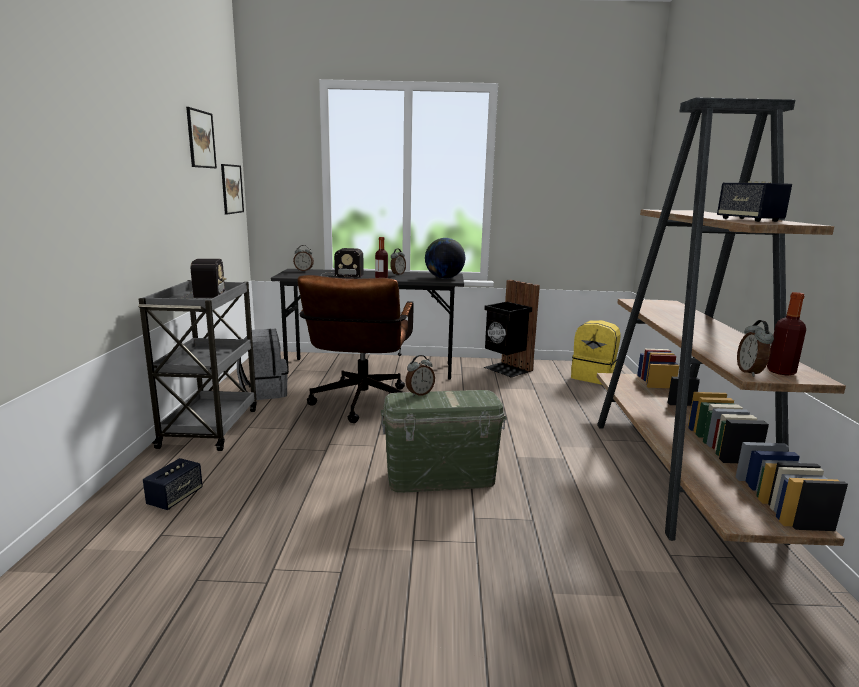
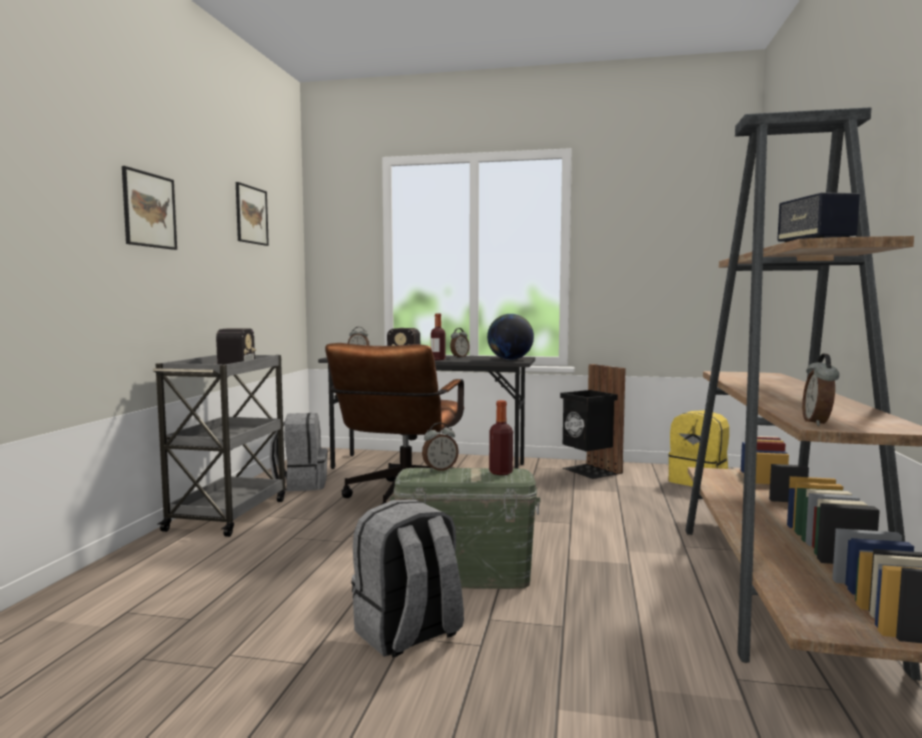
camera: 10 degrees right, 10 degrees down
(175, 498) = (159, 578): speaker -> none
(232, 189) = (287, 269): picture -> picture (149, 210)
(415, 537) = (408, 634): none -> grey backpack
(781, 372) = (863, 424): bottle -> bottle (501, 472)

